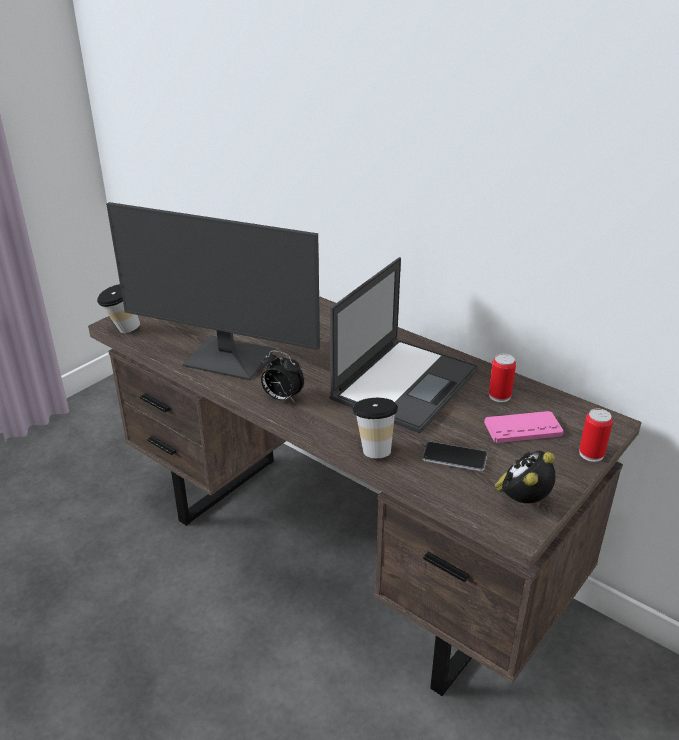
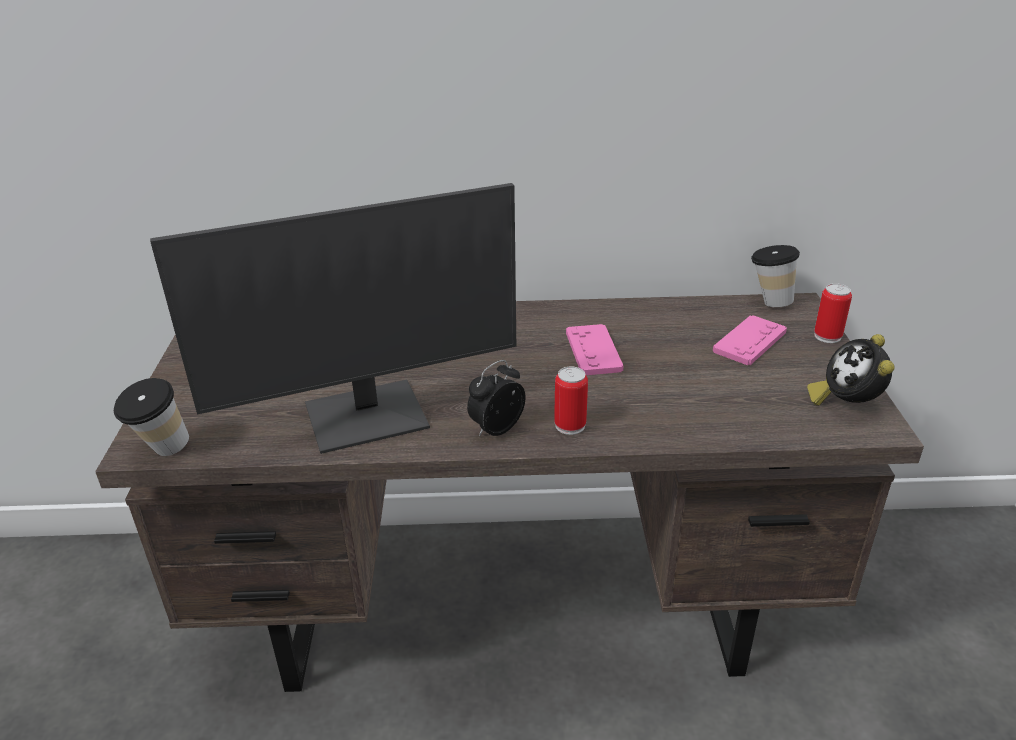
camera: 40 degrees left, 0 degrees up
(282, 398) = (496, 428): alarm clock -> alarm clock turned 150 degrees clockwise
(374, 448) = (664, 428): cup -> cup (768, 301)
(405, 383) = (593, 351): laptop -> pink game controller
(454, 457) = (740, 397): phone -> none
(499, 396) = (688, 323): can -> can (570, 425)

